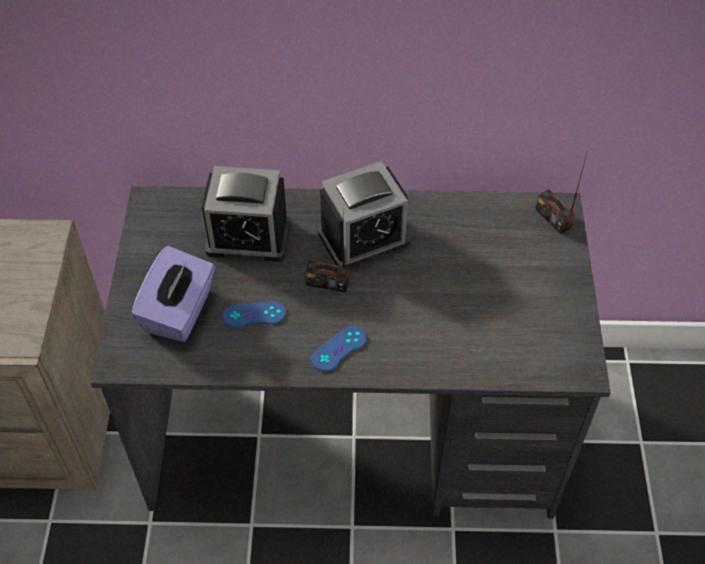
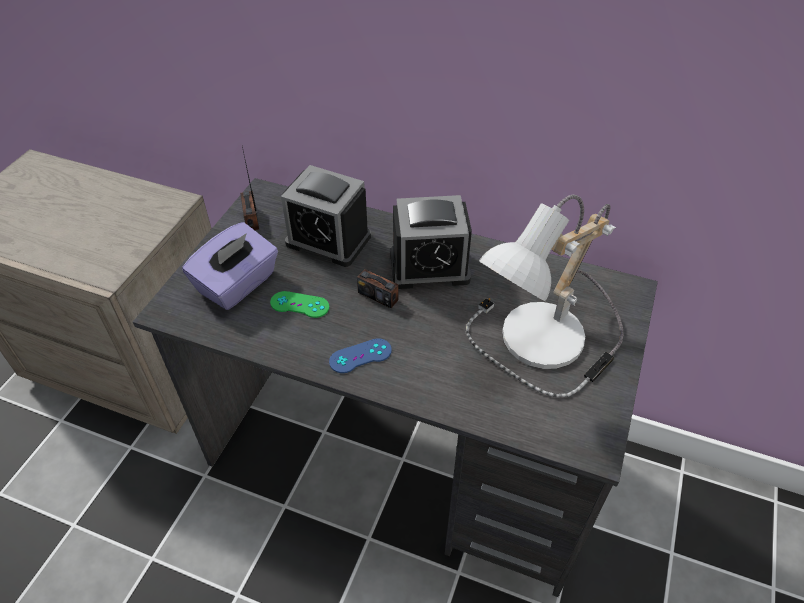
camera: 20 degrees right, 5 degrees down
(254, 315) = (299, 305): blue game controller -> green game controller
(504, 285) = (546, 344): none -> table lamp
(553, 218) = (621, 296): radio -> radio (251, 218)

